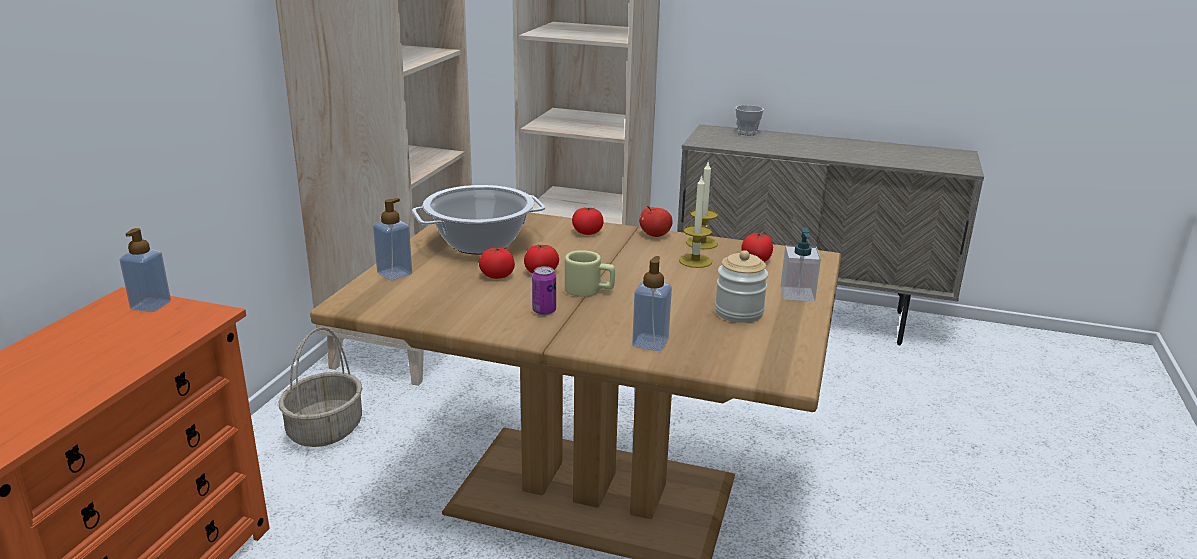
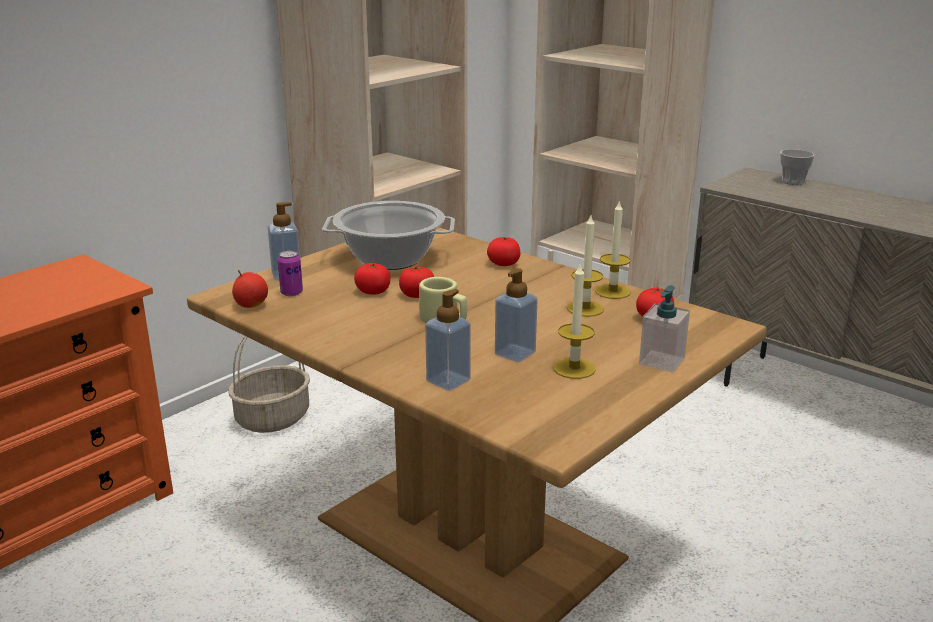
camera: 25 degrees right, 0 degrees up
(151, 305) = (87, 272): soap dispenser -> soap dispenser (515, 354)
(544, 311) = (380, 331): can -> can (291, 293)
(655, 235) = (571, 276): apple -> apple (251, 305)
(739, 312) = (574, 368): jar -> candle

